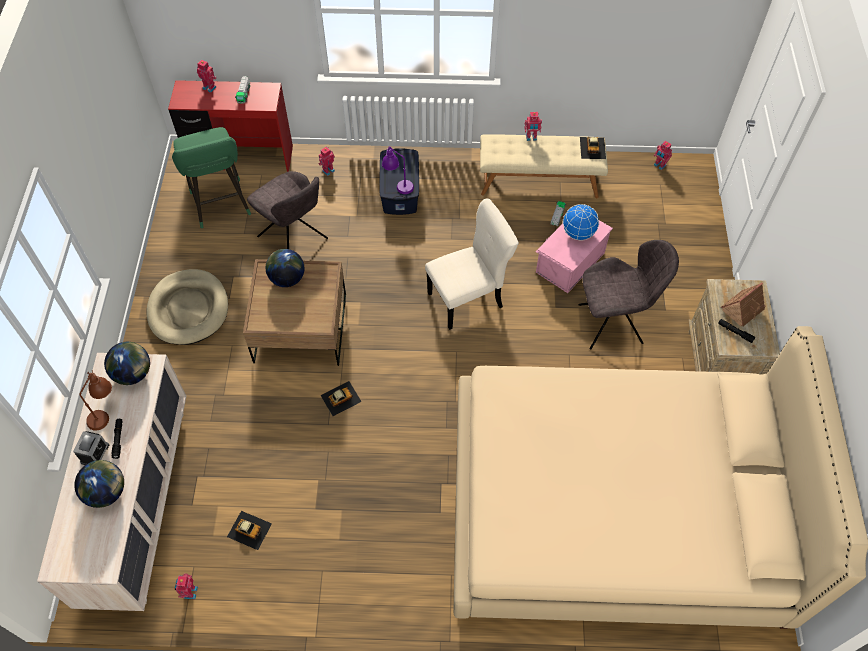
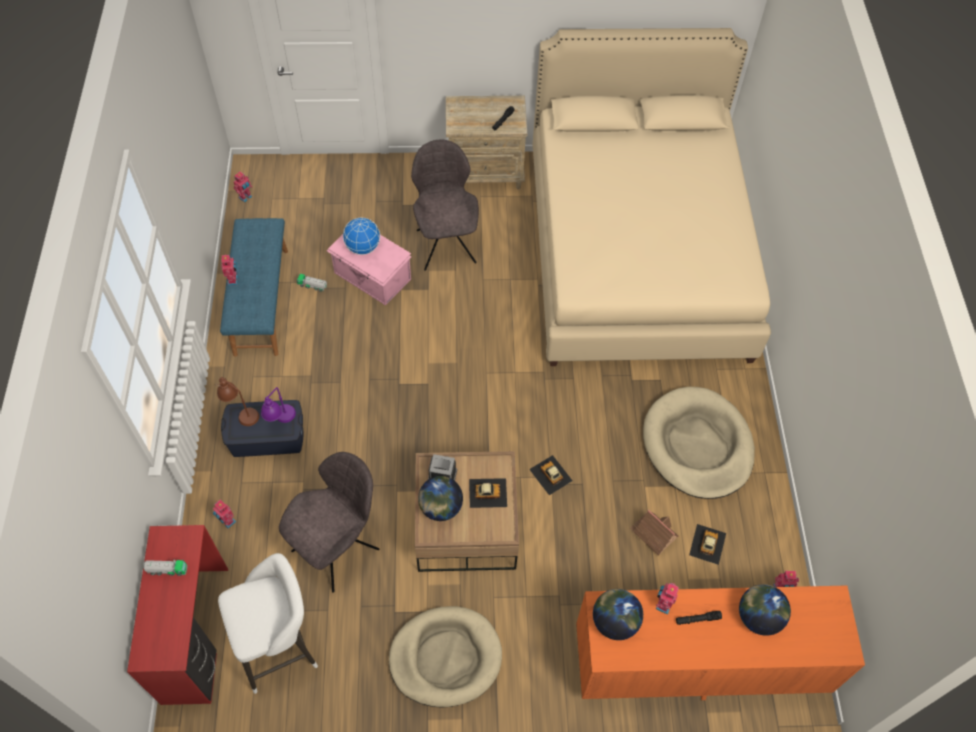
camera: 95 degrees left, 0 degrees up
(95, 453) = (718, 641): alarm clock -> alarm clock (442, 475)
(104, 412) = (667, 643): brown table lamp -> brown table lamp (241, 413)
(138, 501) = (697, 663): beige dresser -> orange dresser
(210, 87) = (148, 618): toy robot -> toy robot (662, 604)
(221, 206) = (281, 646): green stool -> white stool
(358, 538) = (697, 445): none -> beige dog bed
(468, 299) = (421, 364): beige chair -> none
(539, 181) = (260, 301): beige bench -> blue bench
(593, 147) = (253, 227): toy car -> toy car (487, 492)
(743, 308) = (477, 113): toy house -> toy house (653, 534)

